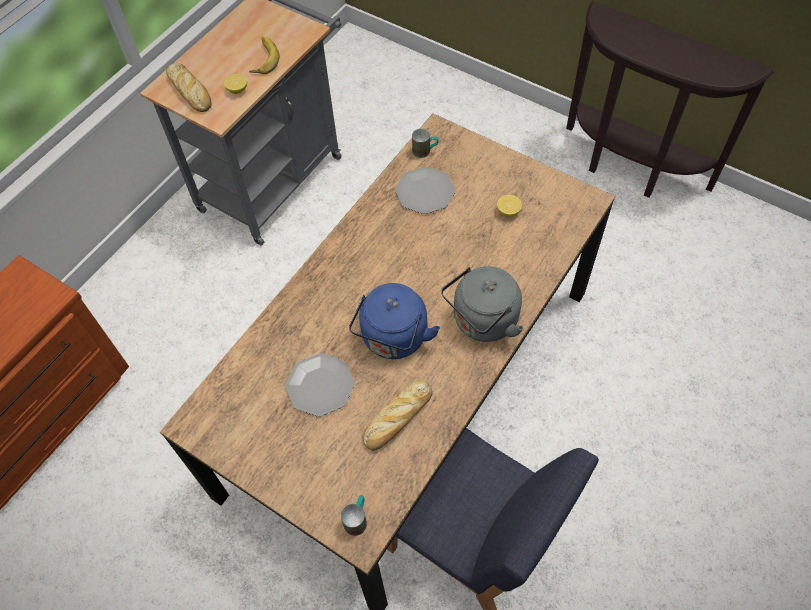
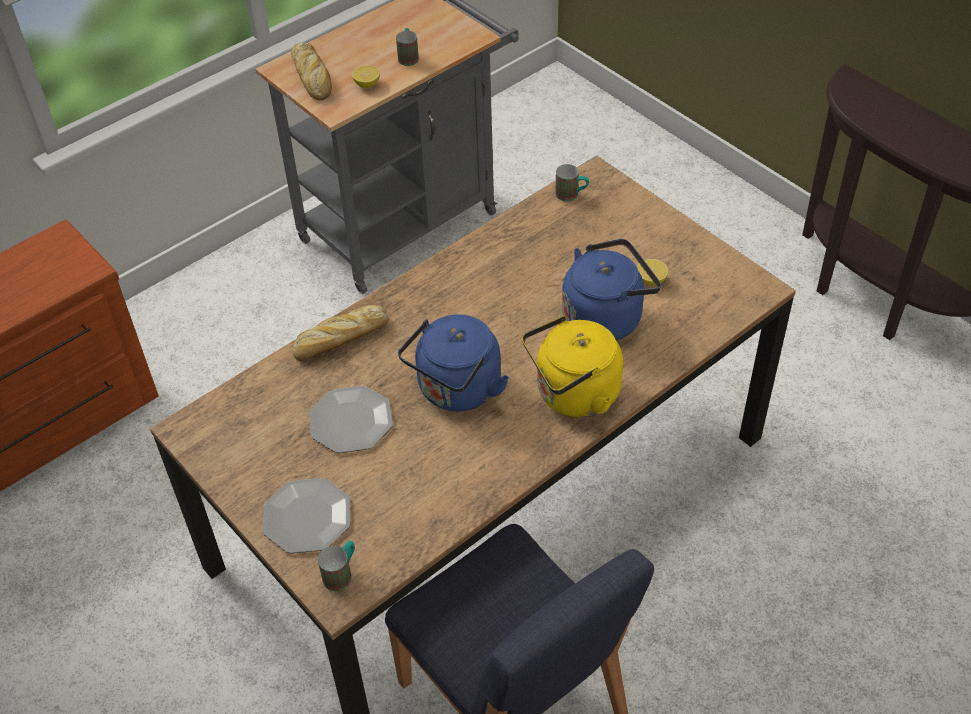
camera: 15 degrees right, 10 degrees down
(262, 58) = (408, 57): banana -> mug
(397, 419) = (429, 477): bread -> bread (340, 340)
(425, 191) = (555, 238): plate -> plate (307, 517)
(482, 322) = (573, 395): grey kettle -> yellow kettle
(485, 250) = (606, 317): none -> blue kettle

